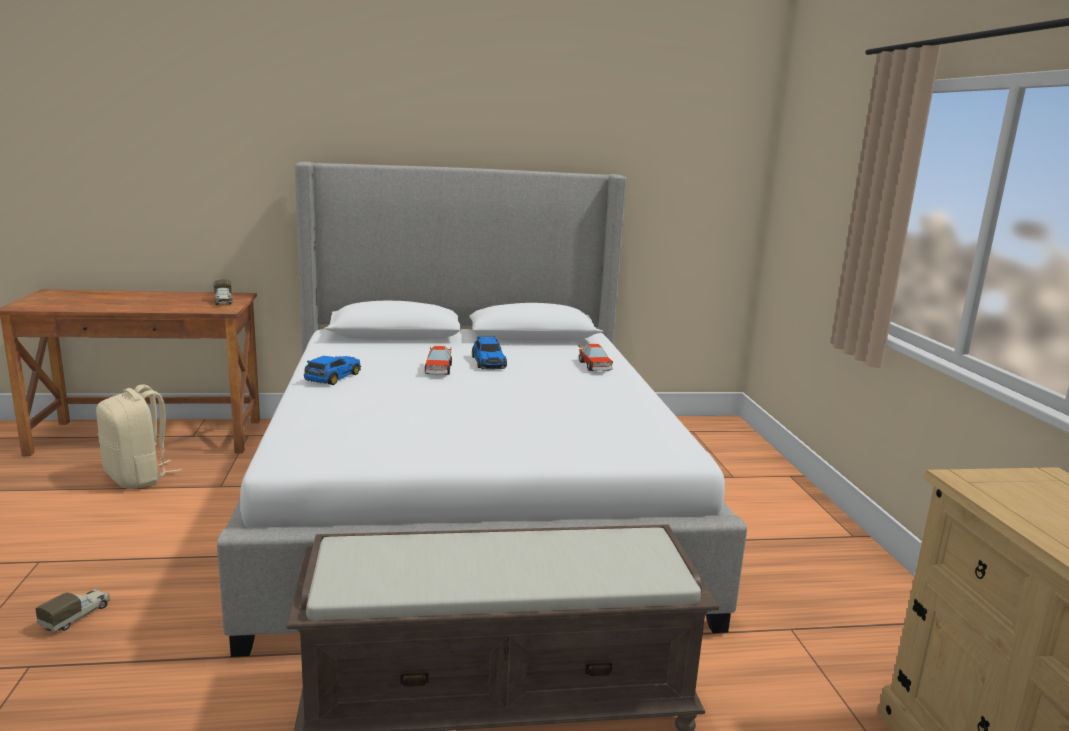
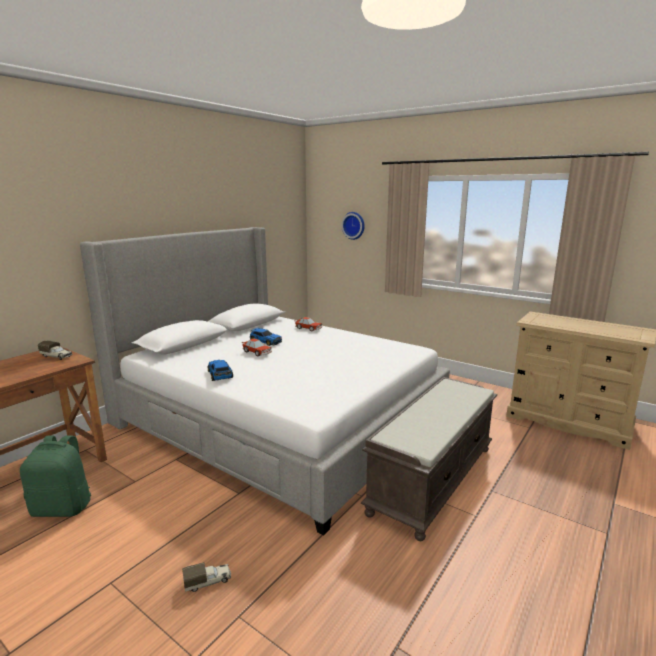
camera: 45 degrees left, 0 degrees up
(77, 616) = (208, 582): toy truck -> toy truck turned 90 degrees clockwise
(138, 477) = (63, 507): beige backpack -> green backpack
(824, 192) = (354, 225): none -> wall clock

